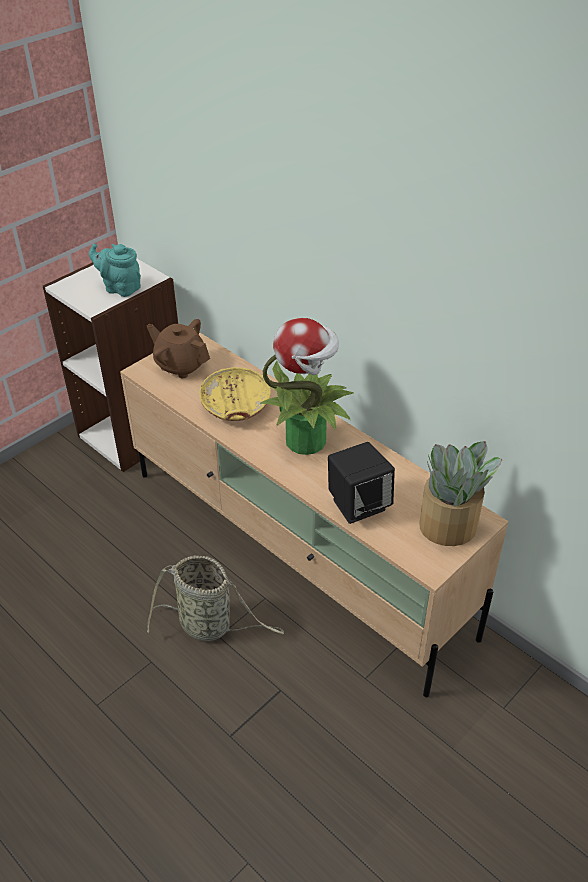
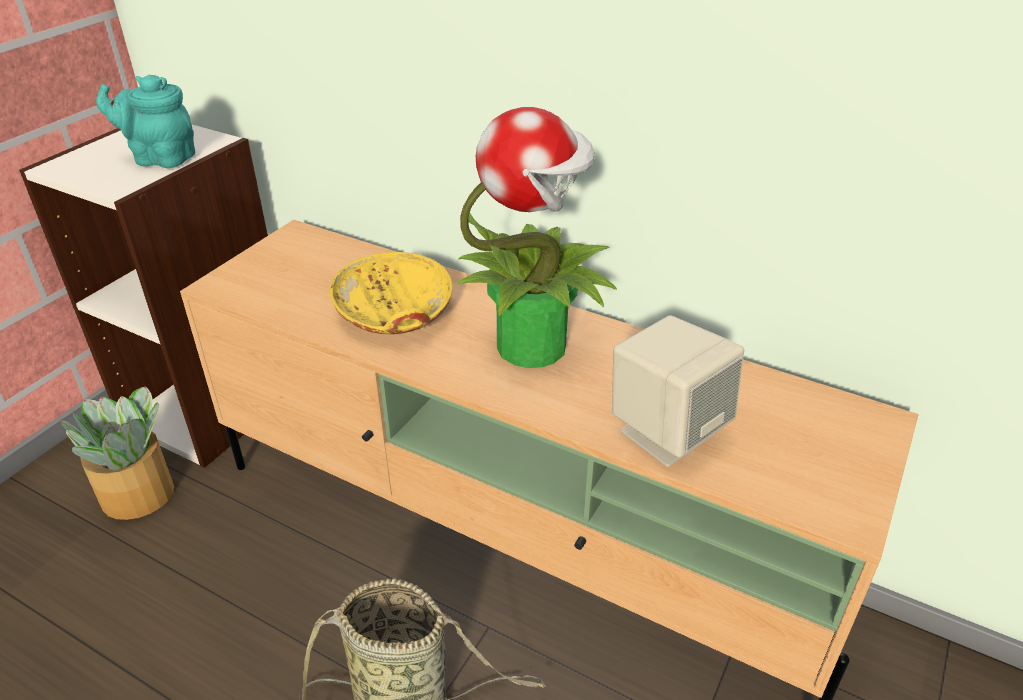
camera: 15 degrees left, 5 degrees down
(181, 365) = (284, 269): brown teapot -> none
(358, 504) = (667, 431): black speaker -> beige speaker
(449, 526) = (834, 439): potted plant -> potted plant (140, 495)

